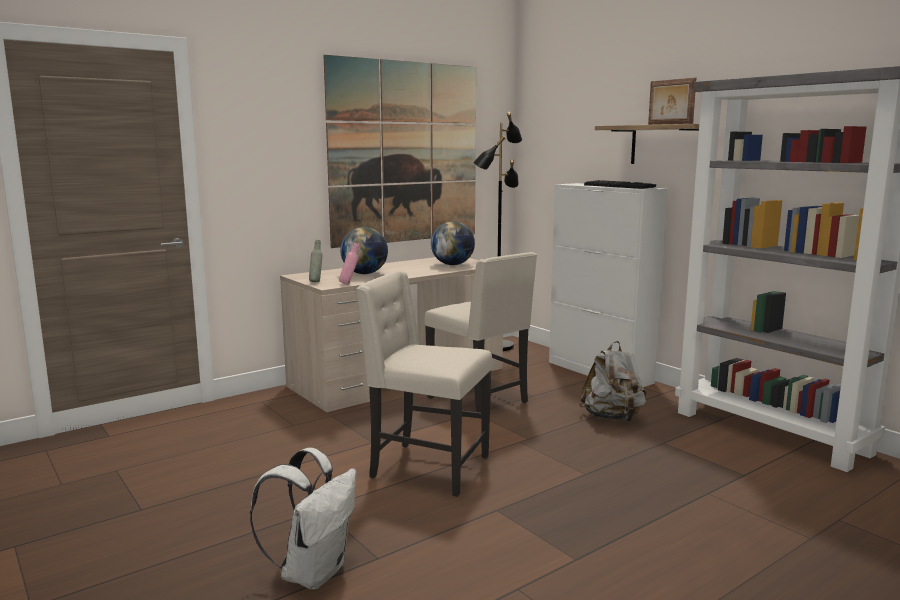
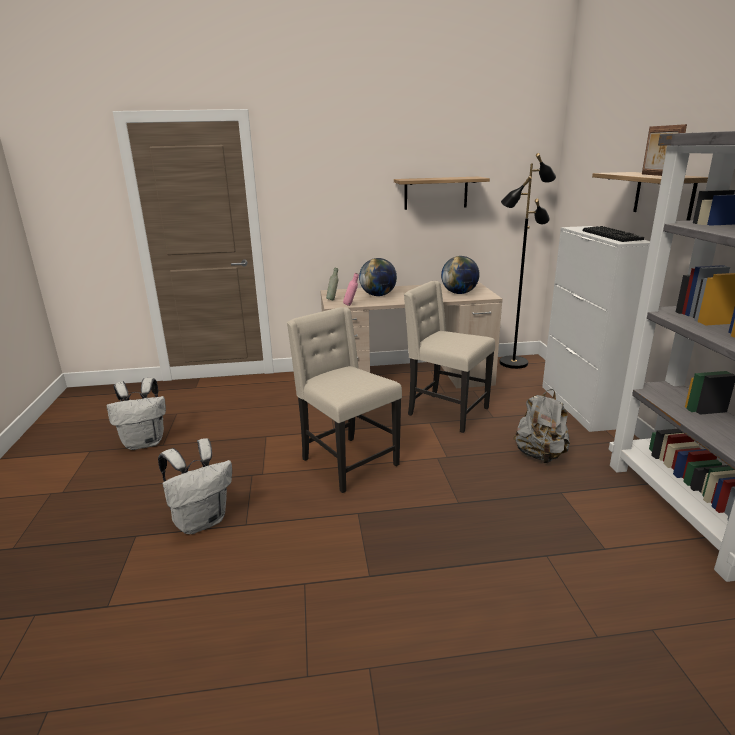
camera: 30 degrees right, 10 degrees up
(106, 513) = (145, 442): none -> white backpack
(405, 153) = (435, 193): picture -> shelf
(480, 400) = (446, 412): beige chair -> beige chair turned 135 degrees clockwise

